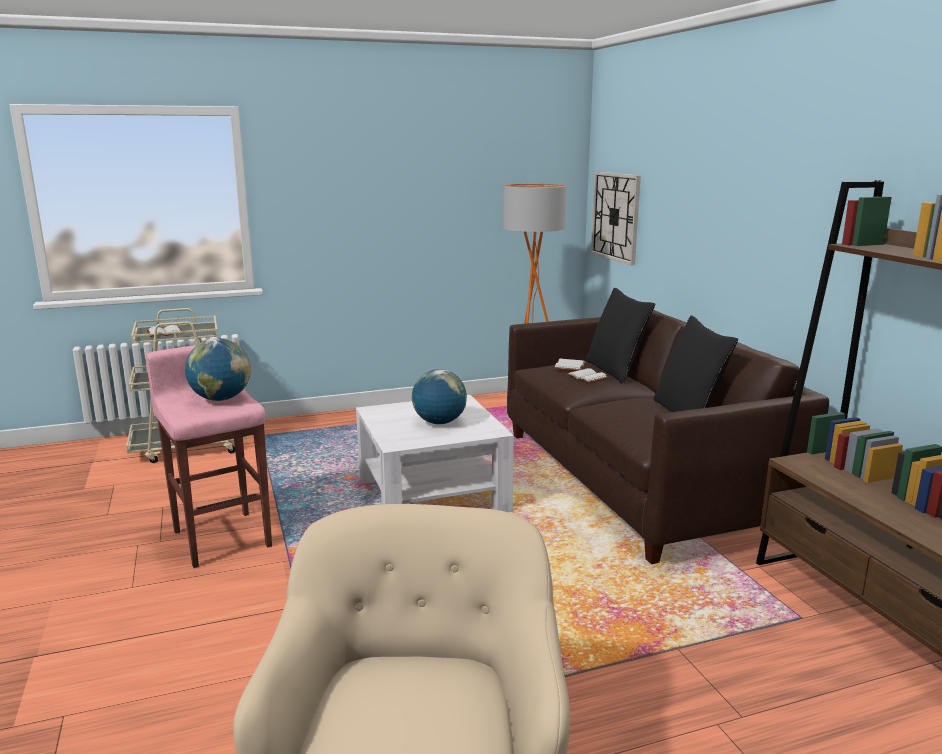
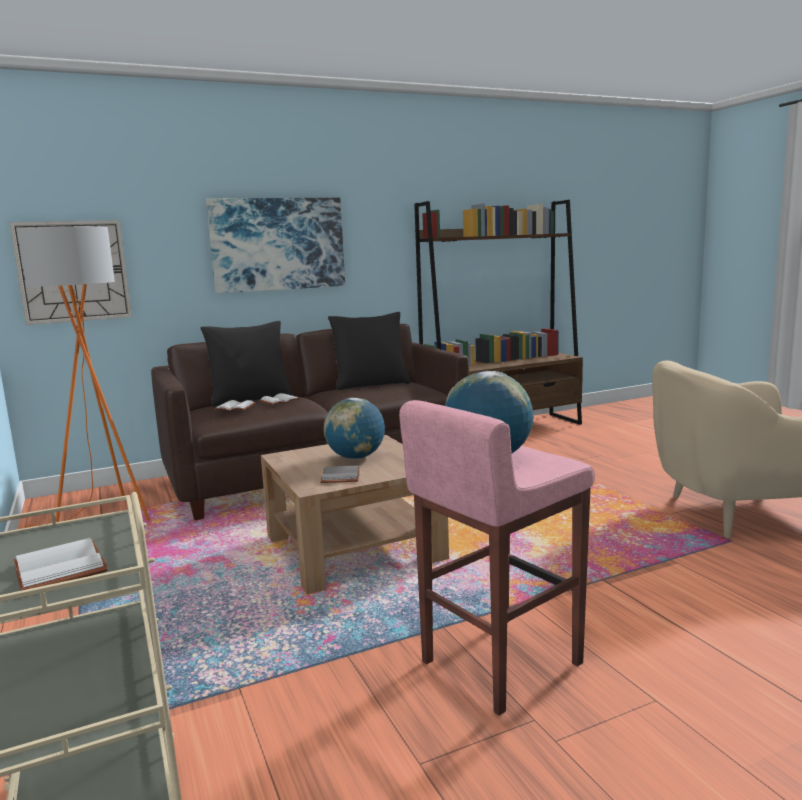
camera: 95 degrees left, 5 degrees down
(391, 418) = (342, 476): none -> grey book
(432, 494) = (354, 548): white coffee table -> brown coffee table
(732, 217) = (278, 244): none -> picture

